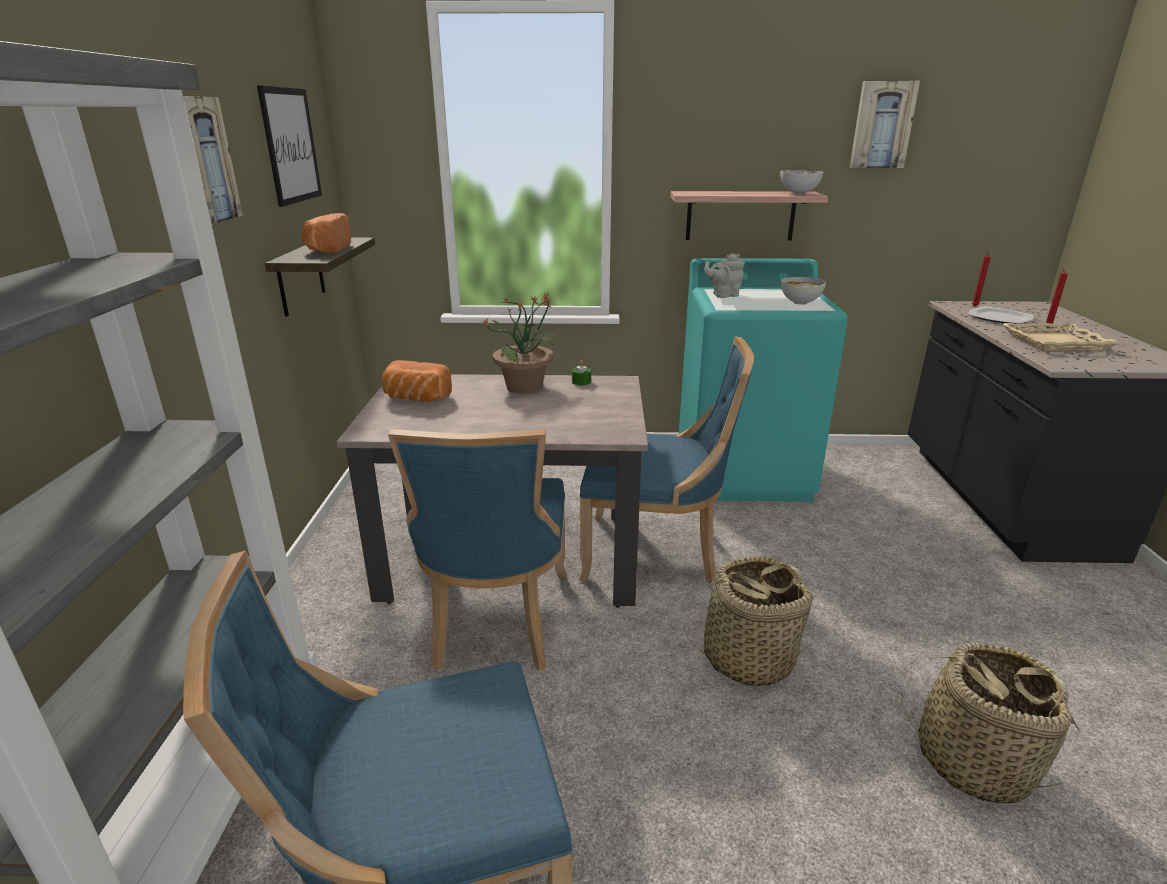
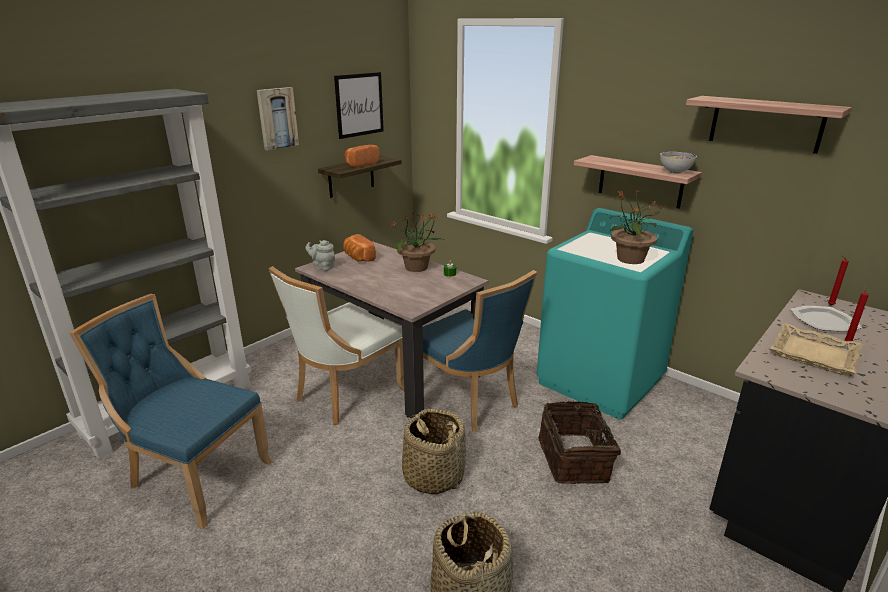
camera: 40 degrees right, 0 degrees up
(496, 622) = (345, 395): blue chair -> white chair
(723, 295) = (589, 240): grey teapot -> grey teapot (322, 267)
(800, 302) = (629, 259): bowl -> potted plant
(838, 559) = (575, 459): none -> basket
(882, 125) = (765, 124): picture -> shelf

